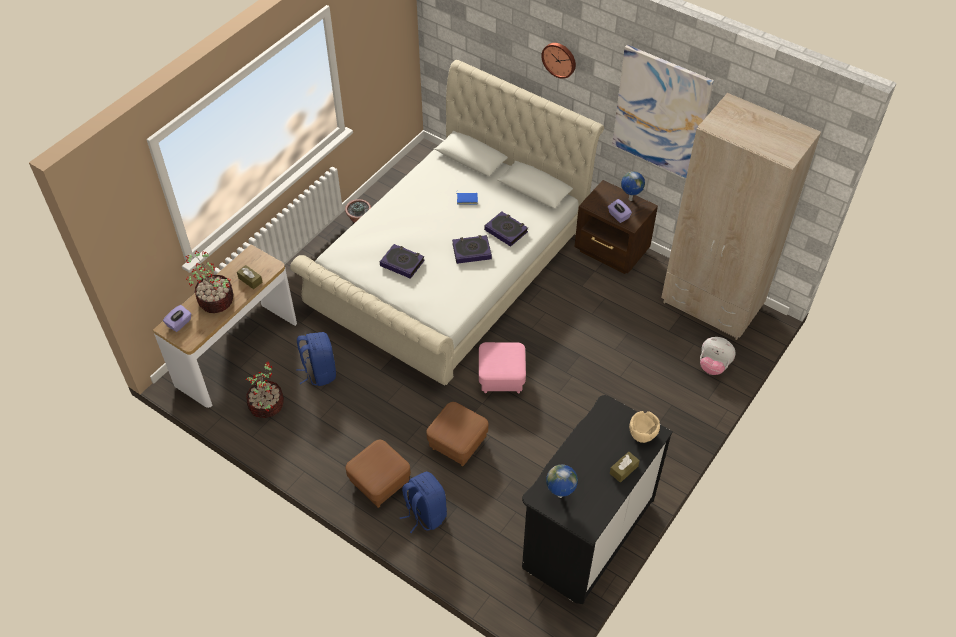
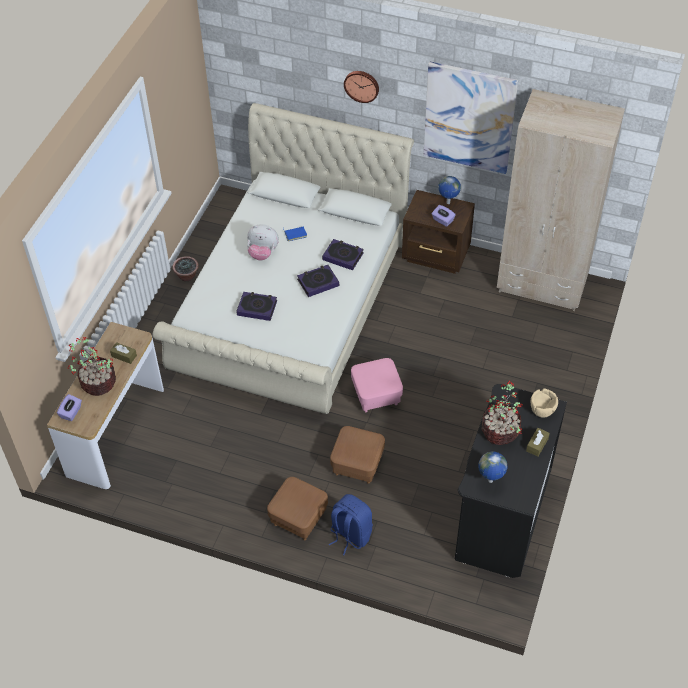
camera: 15 degrees left, 0 degrees up
(267, 406) = (164, 474): potted plant -> potted plant (501, 432)
(319, 372) = (202, 430): blue backpack -> none
(713, 366) = (561, 339): plush toy -> plush toy (263, 253)

